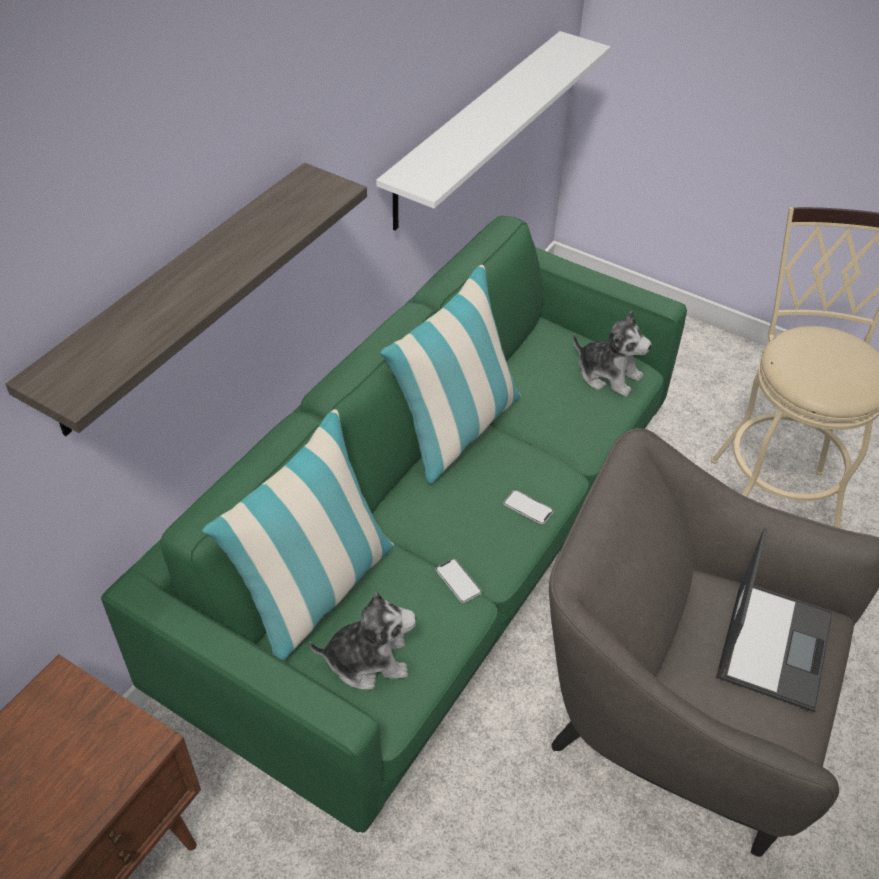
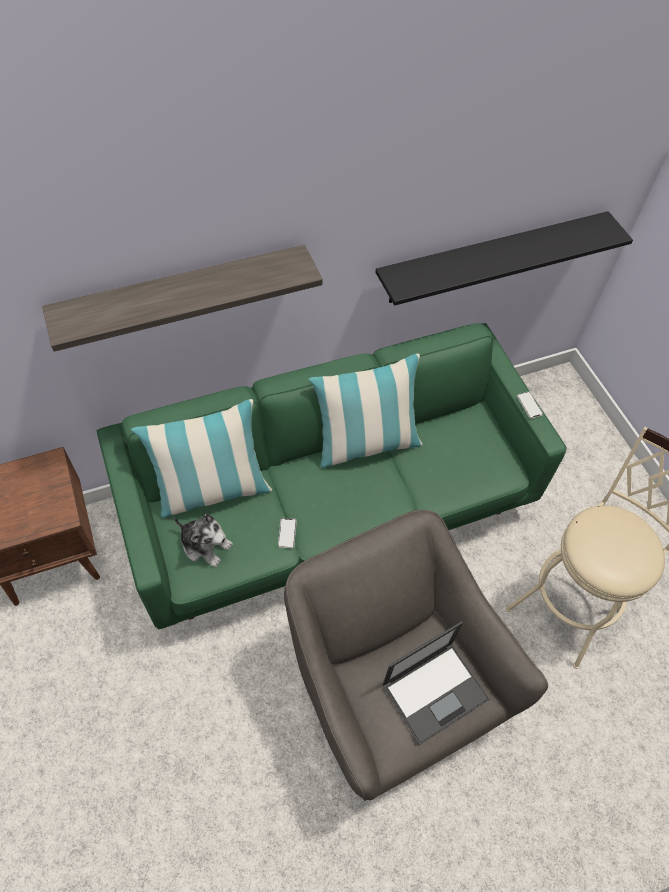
camera: 35 degrees right, 10 degrees up
(475, 129) = (491, 258): white shelf -> black shelf
(528, 508) = (363, 516): phone -> phone (529, 405)
(608, 375) = (489, 463): plush toy -> none

